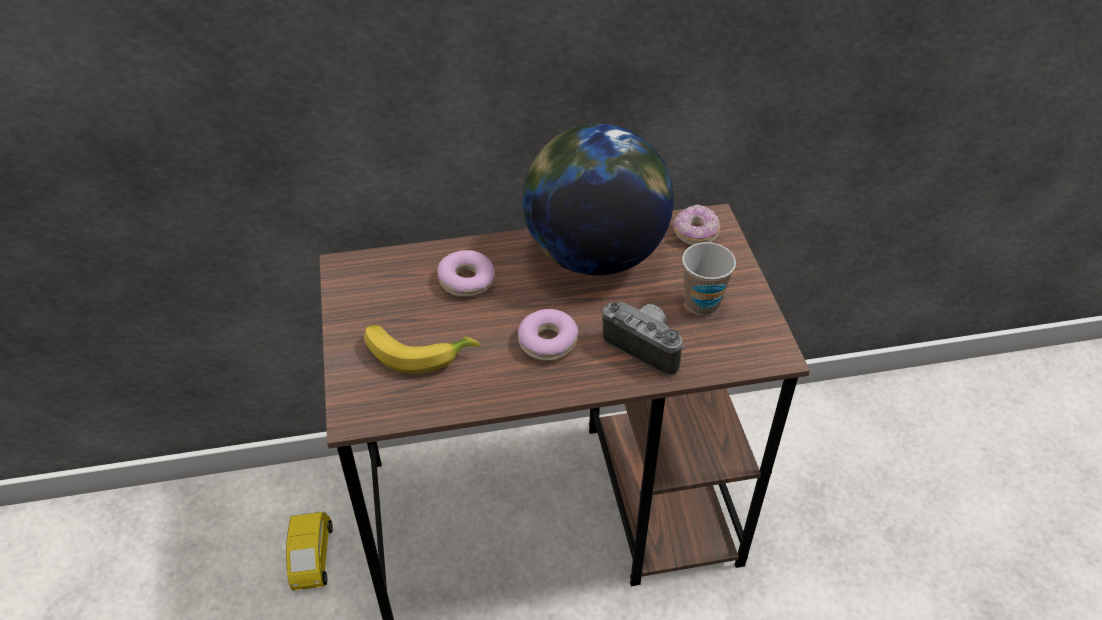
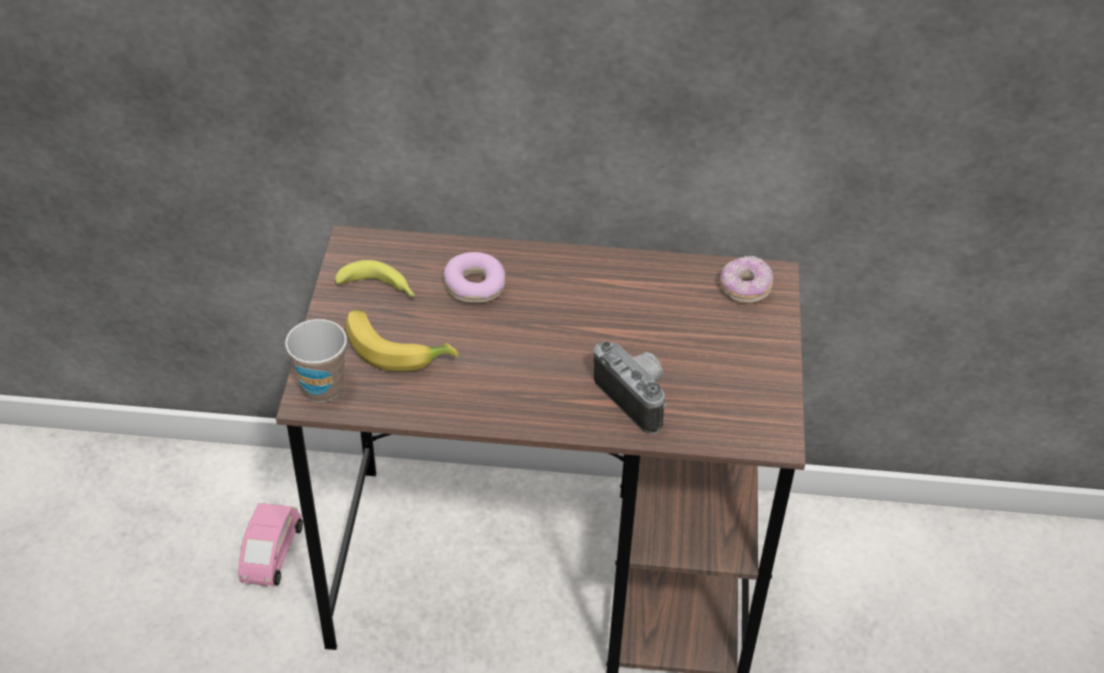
camera: 15 degrees right, 0 degrees up
(311, 558) = (270, 555): yellow toy car -> pink toy car
(382, 302) = (379, 289): none -> banana
(548, 341) = (535, 368): donut -> none
(594, 254) = (622, 287): globe -> none
(702, 303) = (718, 366): cup -> cup (322, 387)

